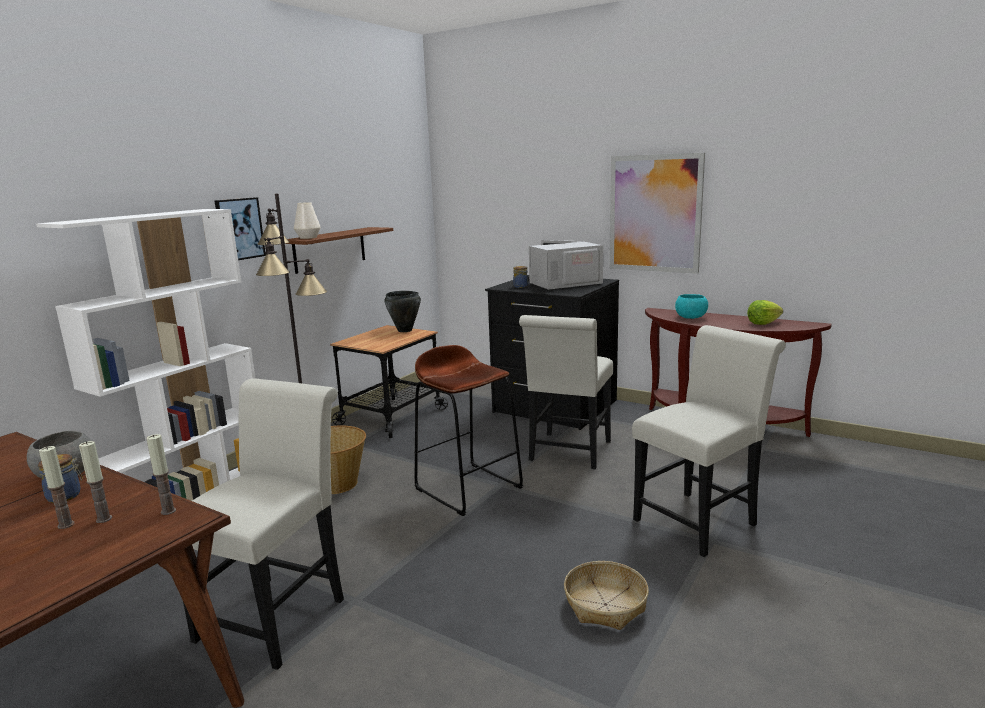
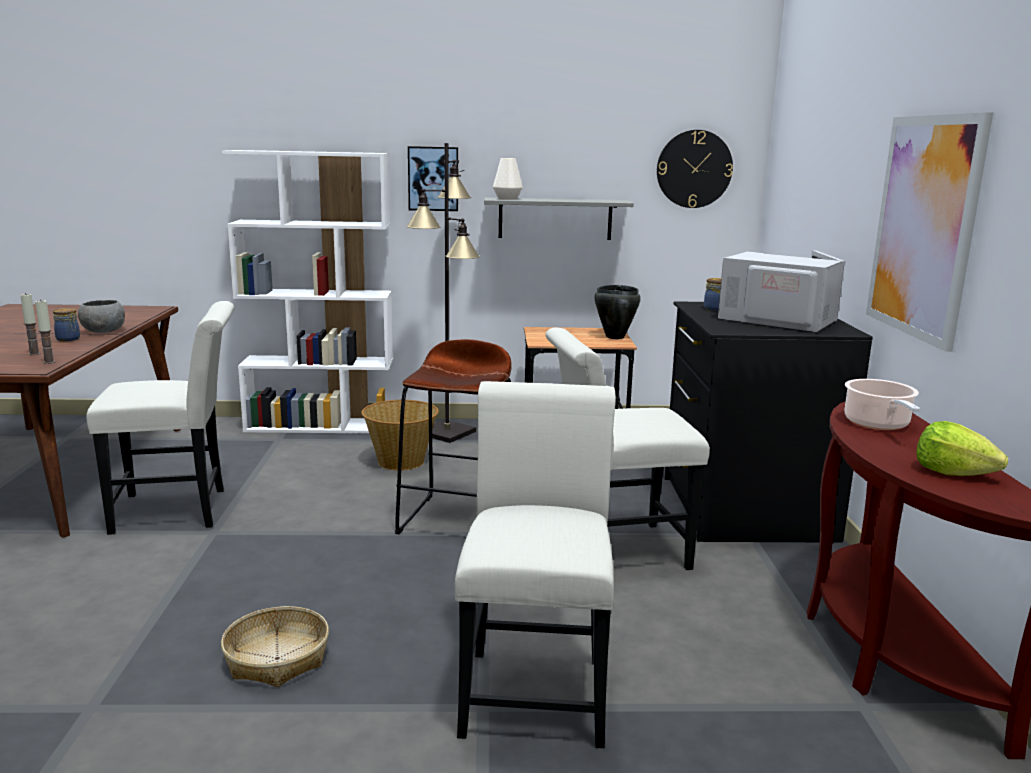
camera: 55 degrees right, 0 degrees up
(66, 525) = (24, 349): candle -> none
(330, 249) = (555, 218): brown shelf -> grey shelf
(400, 198) = (694, 169): none -> wall clock
(691, 317) = (878, 424): turquoise bowl -> cooking pot
(700, 519) = (535, 687): white chair -> white chair turned 105 degrees counterclockwise

